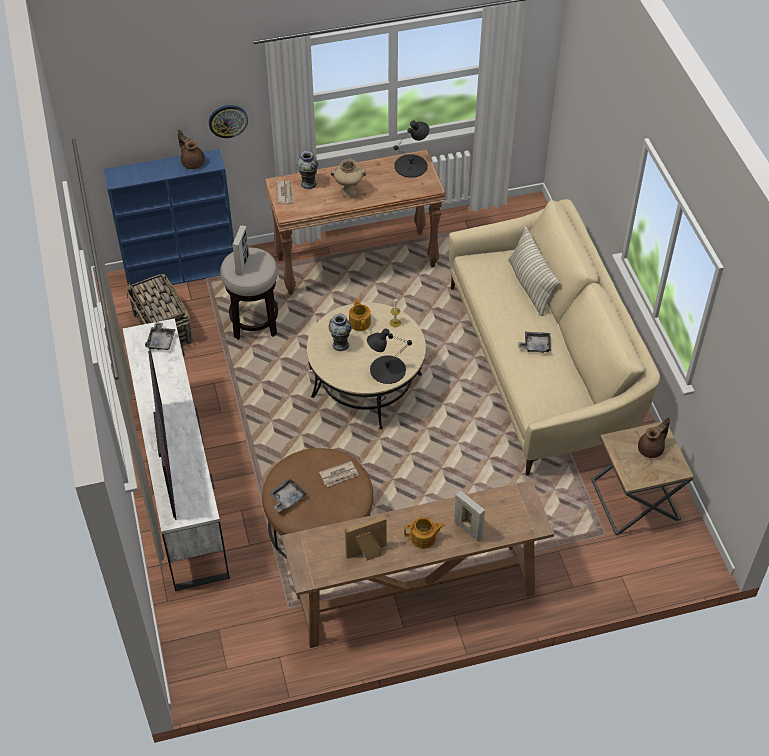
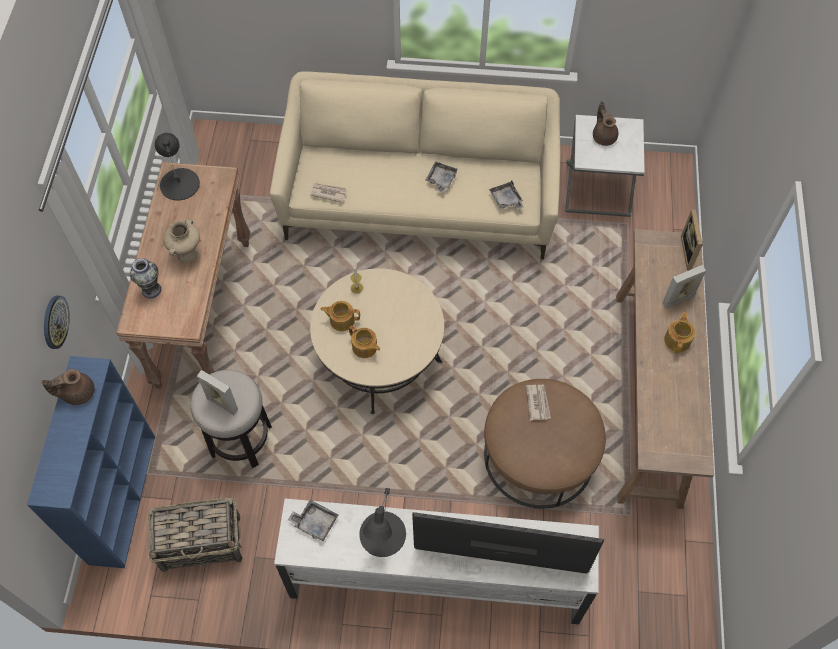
camera: 70 degrees left, 10 degrees up
(285, 193) = (153, 318): newspaper -> newspaper (328, 193)
(287, 498) = (551, 461): grey tray -> grey tray (506, 200)
(340, 344) = (365, 348): vase -> teapot
(368, 554) = (683, 395): picture frame -> picture frame (690, 253)
(387, 369) = (417, 315): black table lamp -> black table lamp (382, 534)
(530, 286) = (361, 157): pillow -> none
(635, 500) = (598, 188): brown side table -> white side table

